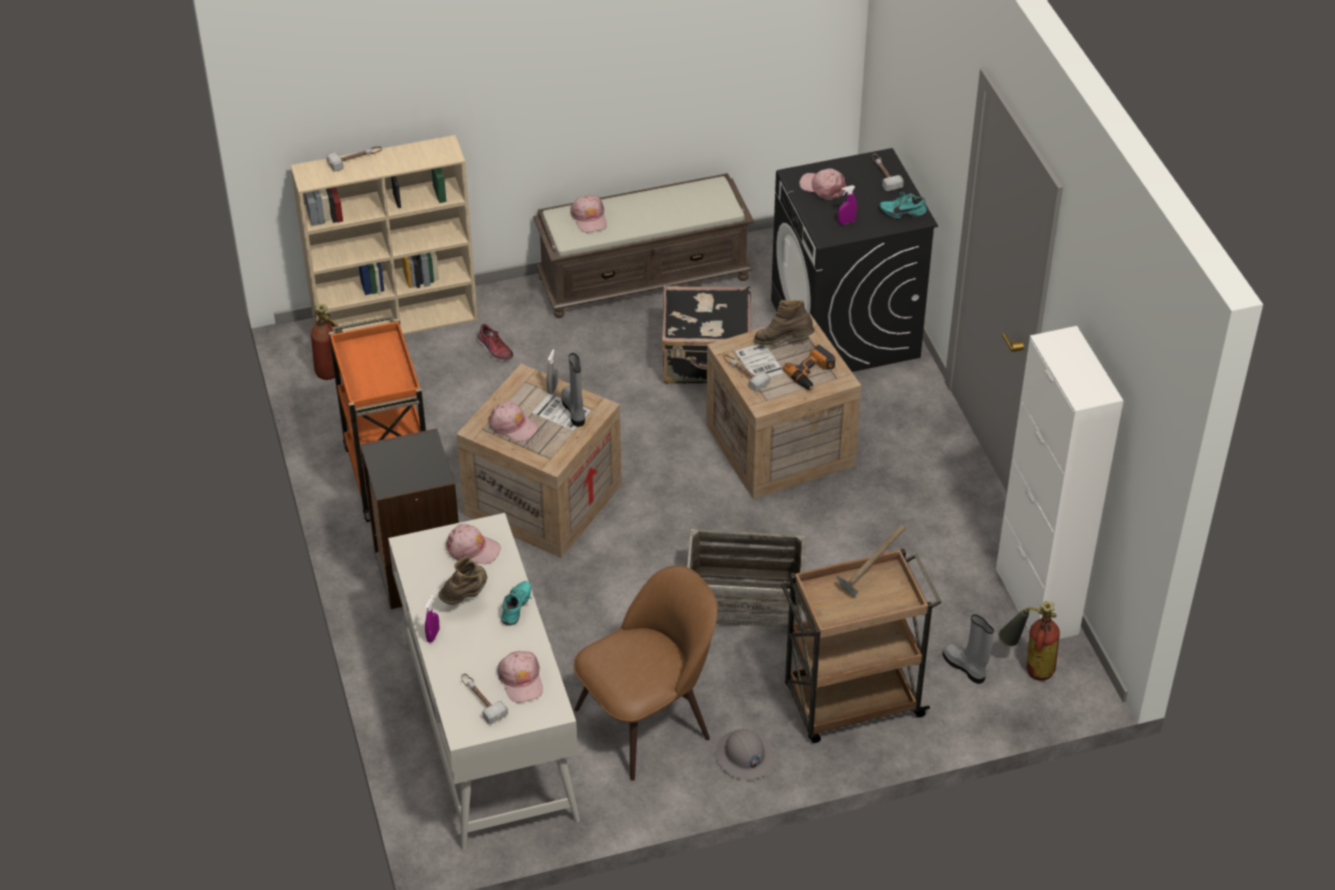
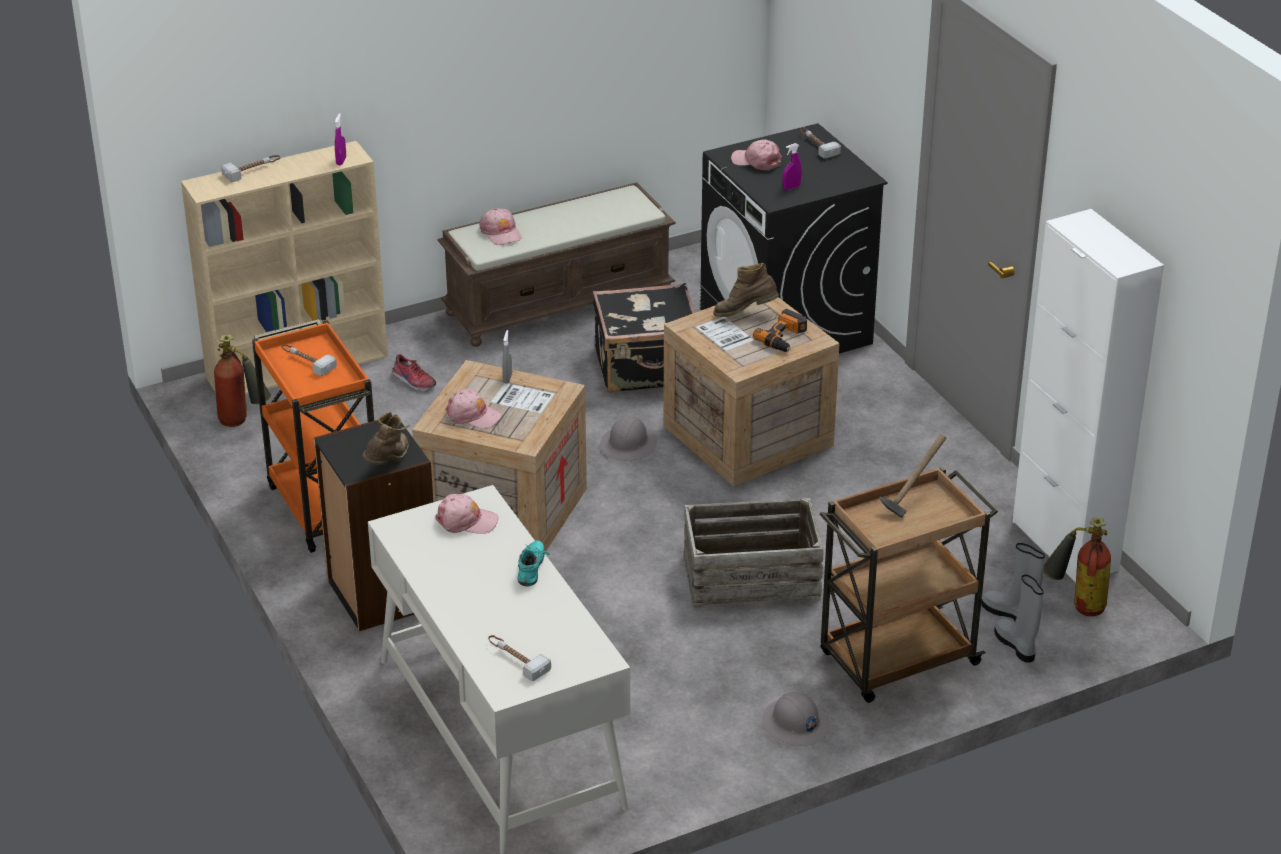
camera: 10 degrees left, 10 degrees down
(433, 635) = (444, 606): purple spray bottle -> purple spray bottle (341, 161)
(466, 596) = (471, 565): brown boot -> brown boot (389, 463)
(521, 680) = (556, 636): pink cap -> none
(574, 410) = (537, 395): grey boot -> grey boot (1016, 645)
(647, 721) = (677, 703): brown chair -> none
(670, 442) = (629, 444): none -> grey hard hat
(743, 374) = (711, 345): hammer -> hammer (306, 361)
(902, 212) = (847, 174): turquoise shoe -> none

